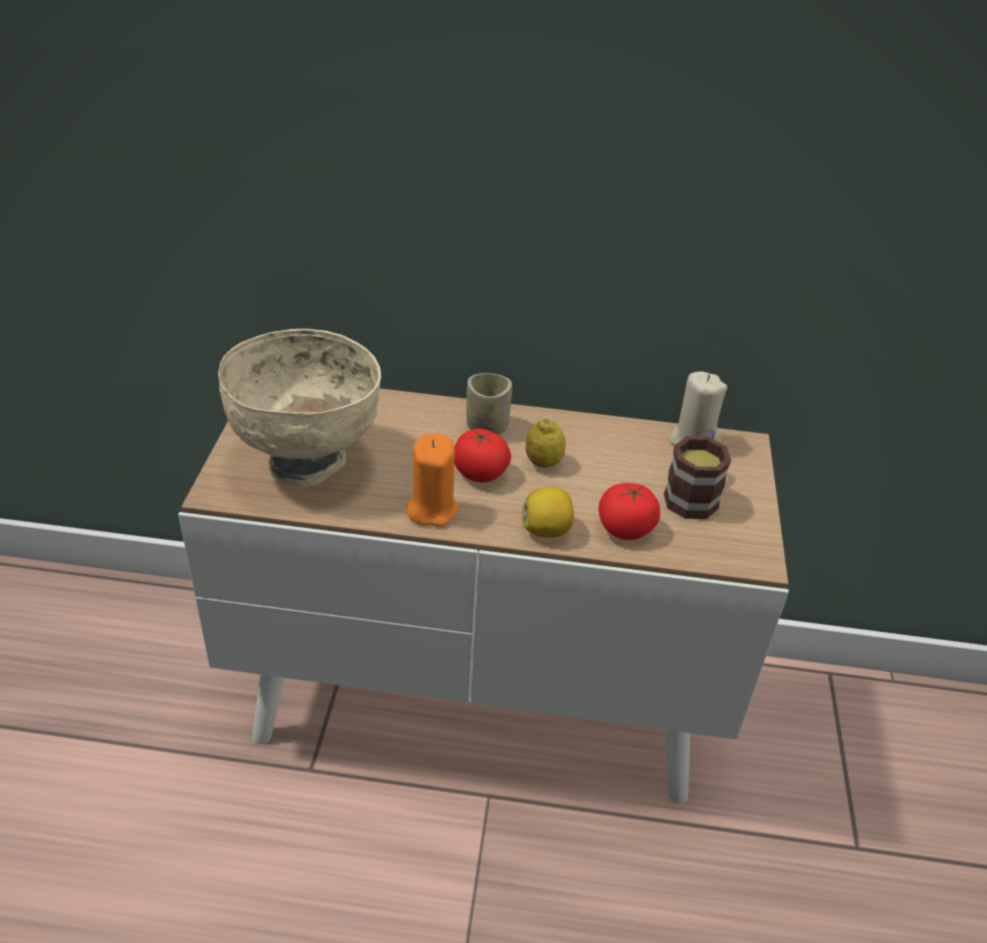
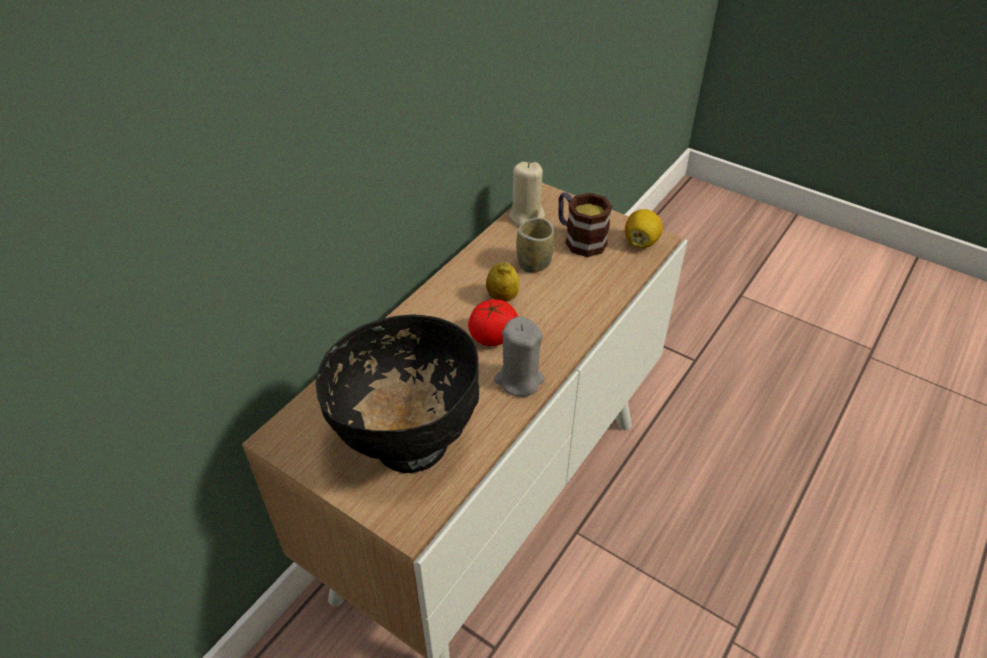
camera: 60 degrees left, 5 degrees up
(307, 462) = (409, 441): beige bowl -> black bowl
(431, 509) = (519, 380): orange candle -> grey candle
(487, 426) = (438, 311): cup -> cup (534, 263)
(547, 530) = (577, 324): lemon -> lemon (641, 242)
(625, 529) = (597, 285): tomato -> none

